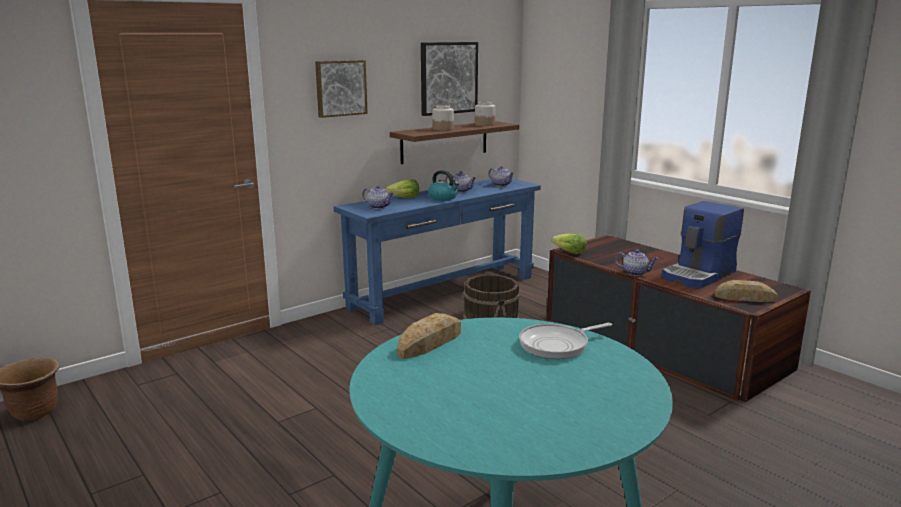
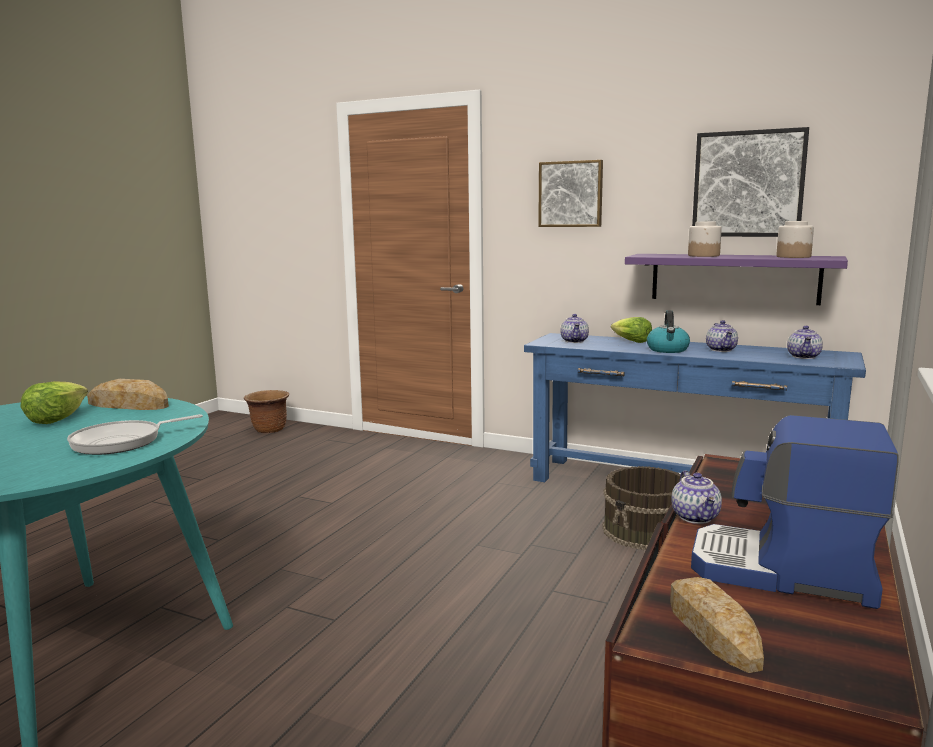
camera: 65 degrees right, 5 degrees down
(444, 142) = (734, 278): brown shelf -> purple shelf
(557, 345) = (122, 442): frying pan -> frying pan turned 75 degrees counterclockwise
(569, 252) = (715, 465): lettuce -> lettuce (56, 419)

